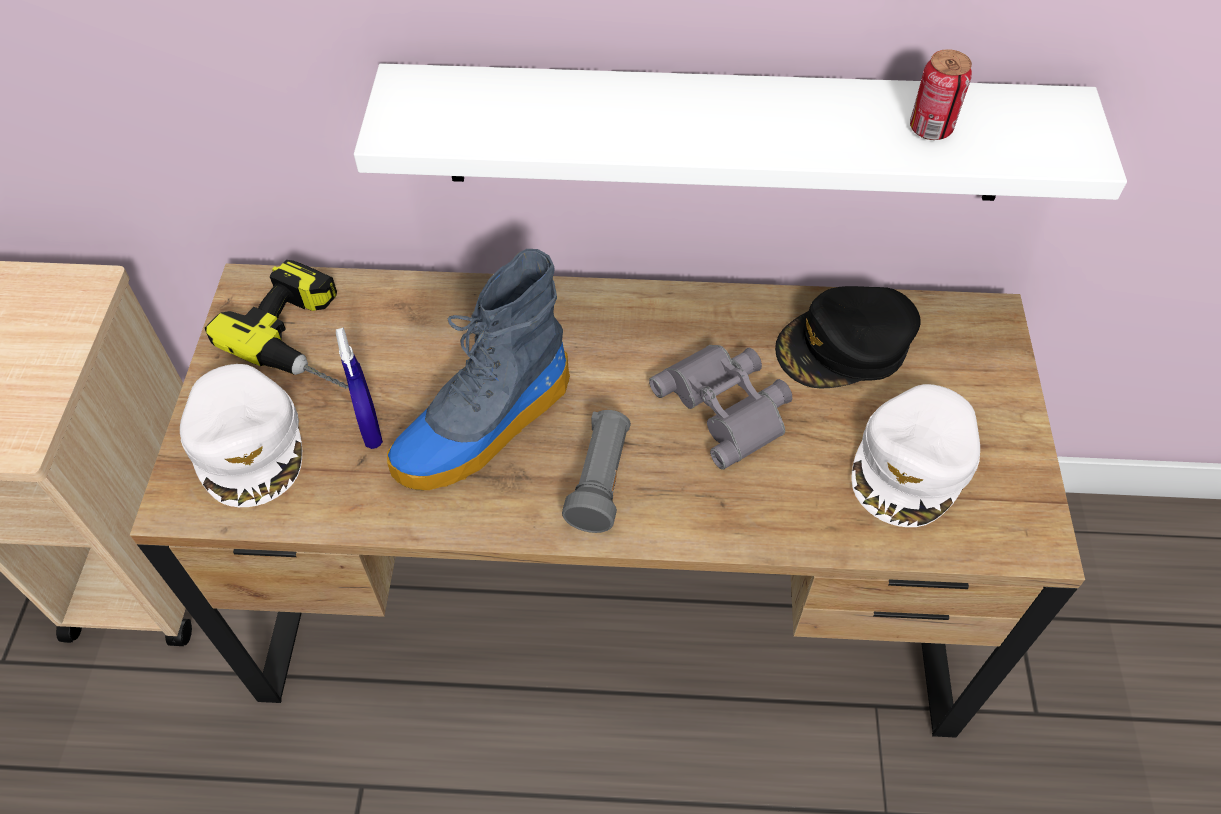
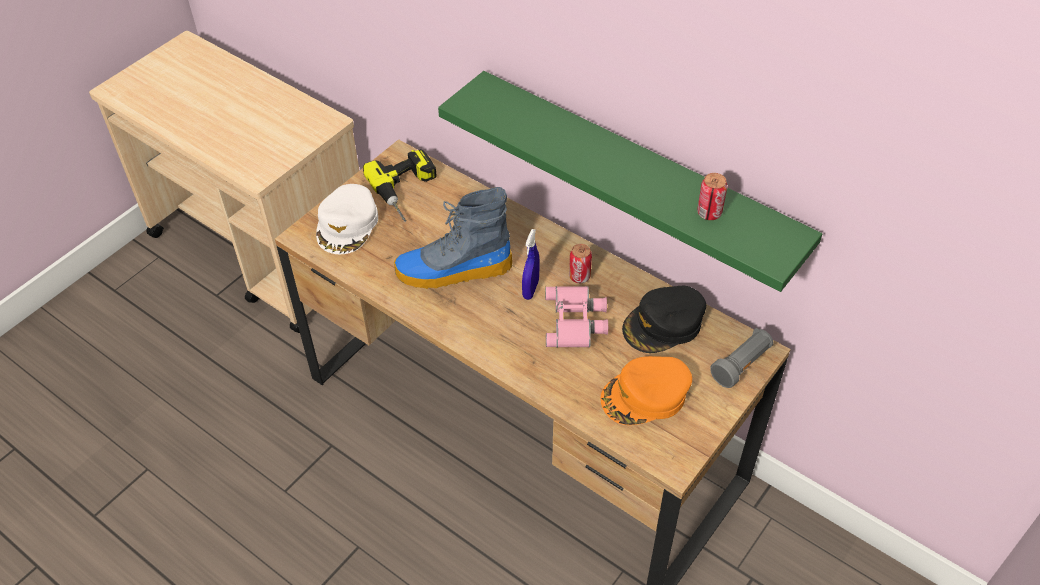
camera: 35 degrees right, 5 degrees down
(370, 429) = (403, 246): blue spray bottle -> blue spray bottle (530, 289)
(600, 480) = (486, 321): grey flashlight -> grey flashlight (741, 365)
(675, 337) = (579, 276): none -> can
(727, 134) = (637, 176): white shelf -> green shelf
(727, 406) = (576, 321): grey binoculars -> pink binoculars
(845, 346) = (664, 325): black cap -> black cap turned 45 degrees counterclockwise
(913, 463) = (645, 396): white cap -> orange cap

